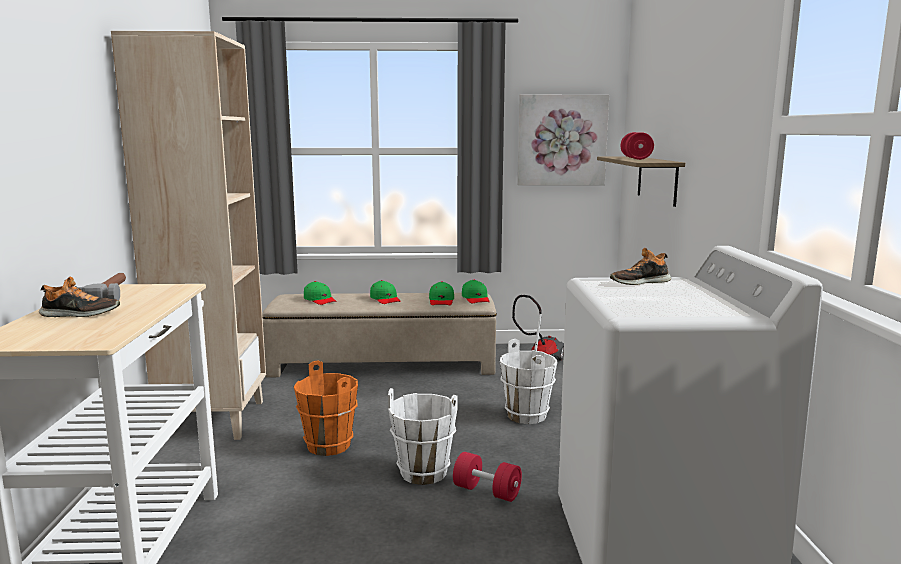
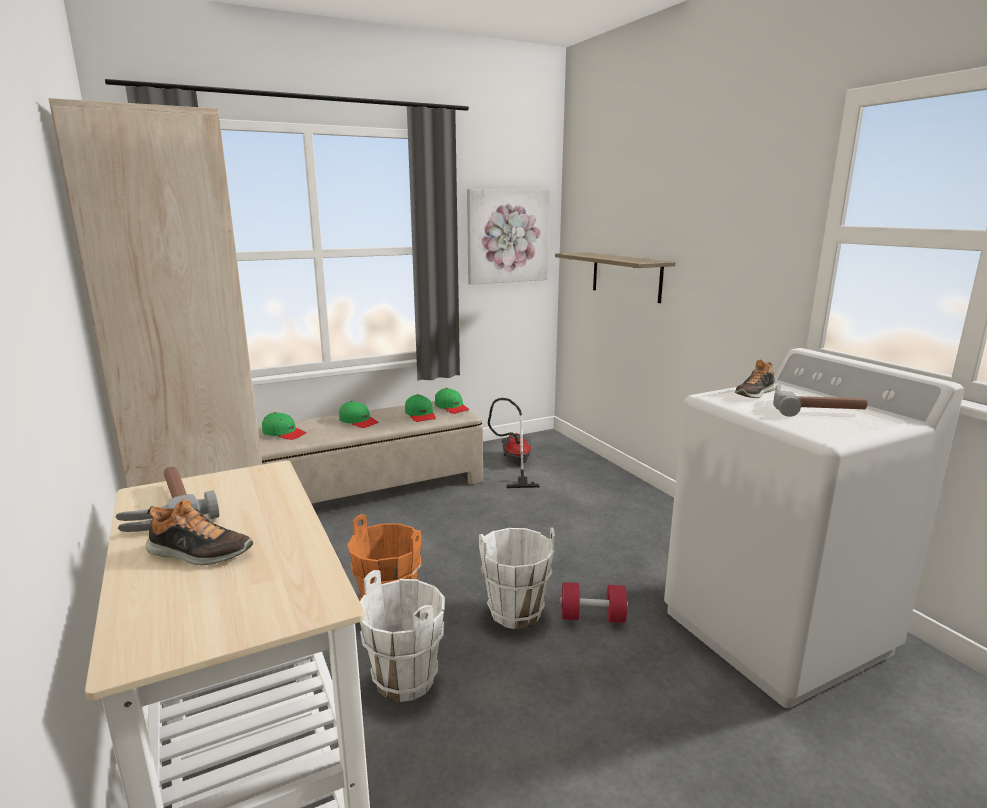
camera: 25 degrees left, 5 degrees up
(80, 314) = (198, 553): shoe -> shoe turned 45 degrees clockwise
(527, 415) = (552, 522): white bucket -> white bucket (406, 679)
(635, 158) = (608, 256): red dumbbell -> none
(671, 297) = (814, 408): none -> hammer

